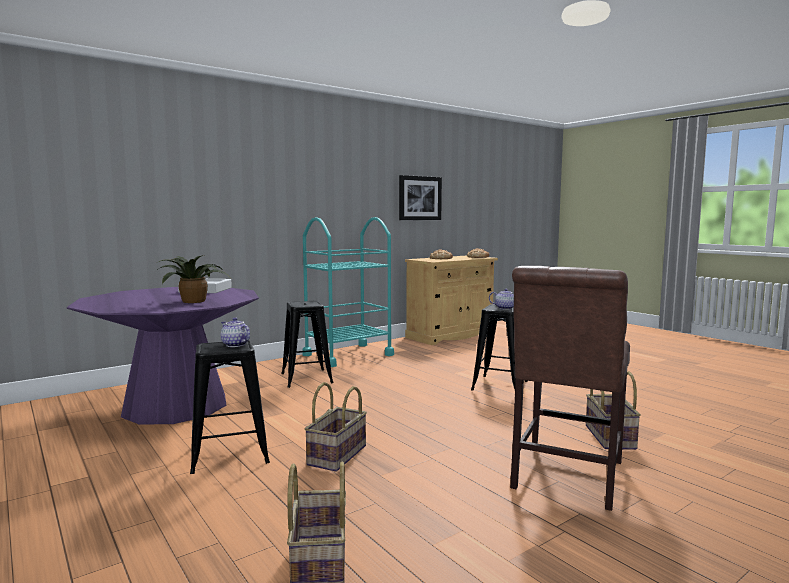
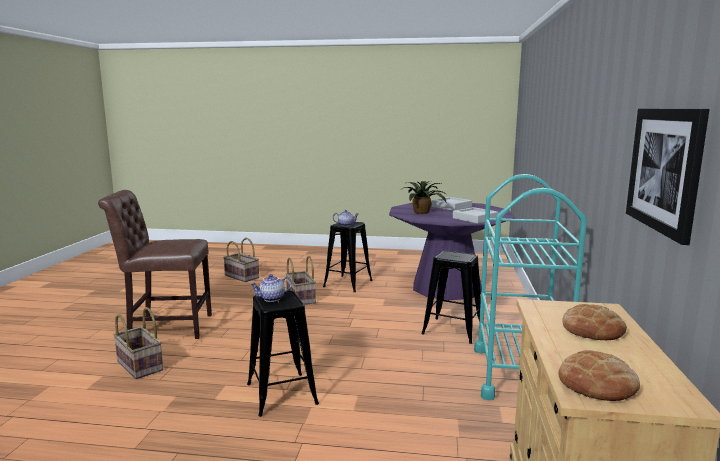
camera: 135 degrees right, 5 degrees up
(129, 300) = (451, 207): none -> grey tray
(565, 477) = (166, 327): brown chair -> brown chair turned 75 degrees counterclockwise

